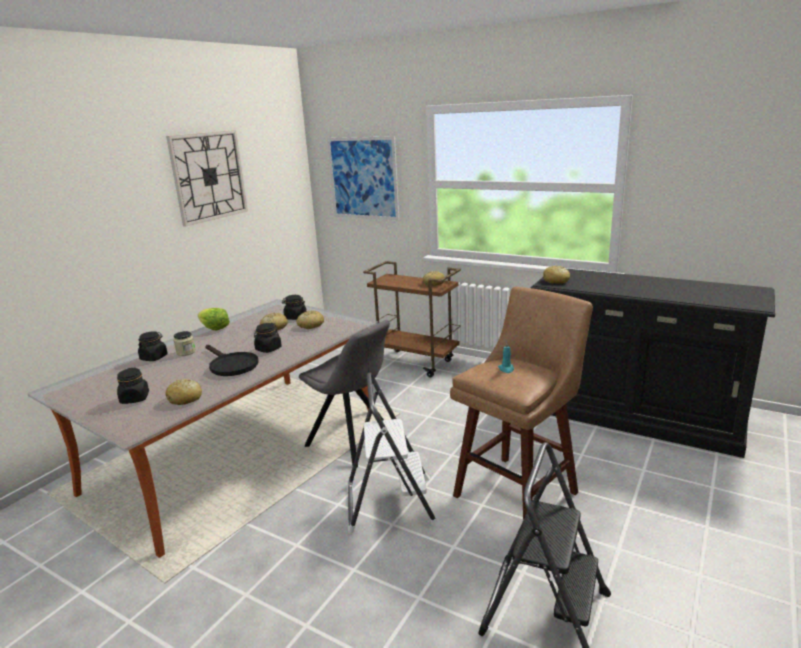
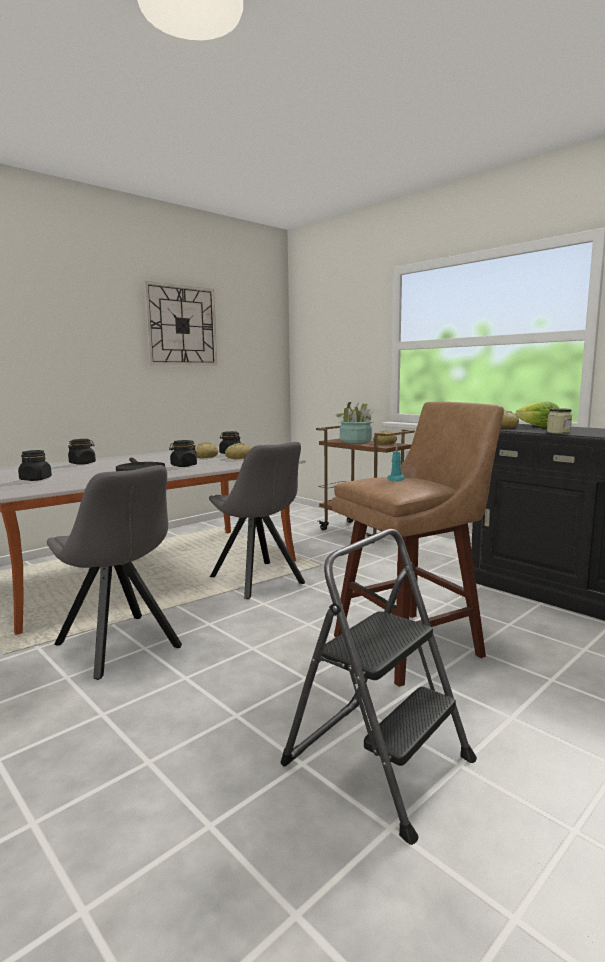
camera: 15 degrees right, 10 degrees down
(185, 399) = (75, 482): bread -> none
(186, 352) = (112, 463): jar -> jar (558, 432)
(214, 328) = (153, 454): lettuce -> lettuce (538, 426)
(271, 547) = (119, 645): none -> grey chair
(363, 178) = (334, 346): picture -> none
(386, 503) = (258, 631): white step ladder -> none
(403, 281) = (355, 441): none -> potted plant

